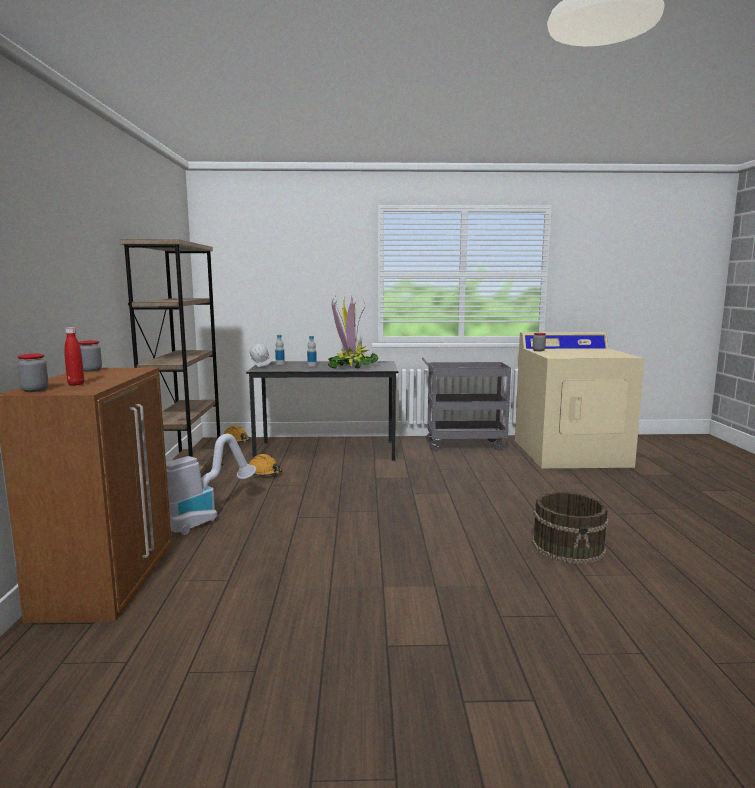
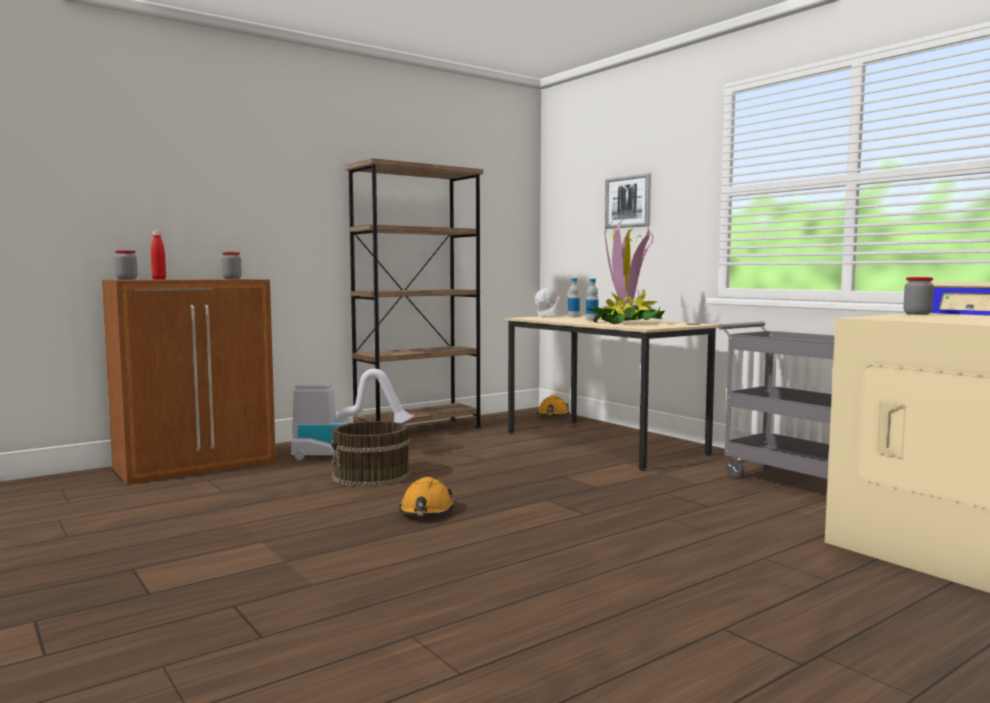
camera: 55 degrees right, 5 degrees down
(264, 473) = (485, 443): orange hard hat -> orange hard hat (426, 512)
(295, 275) = (628, 202): none -> picture
(326, 451) = (603, 443): black desk -> beige desk
(569, 546) = (506, 611): brown bucket -> brown bucket (371, 476)

